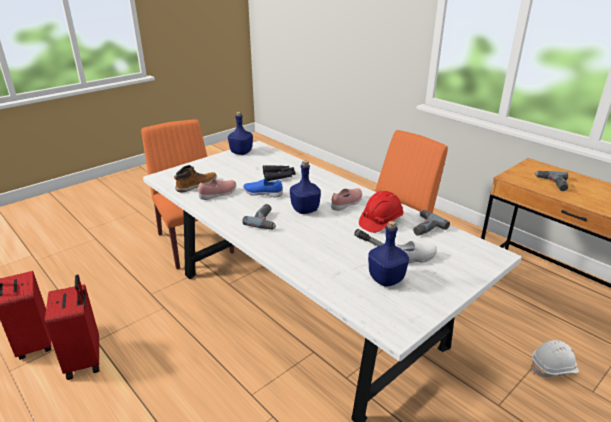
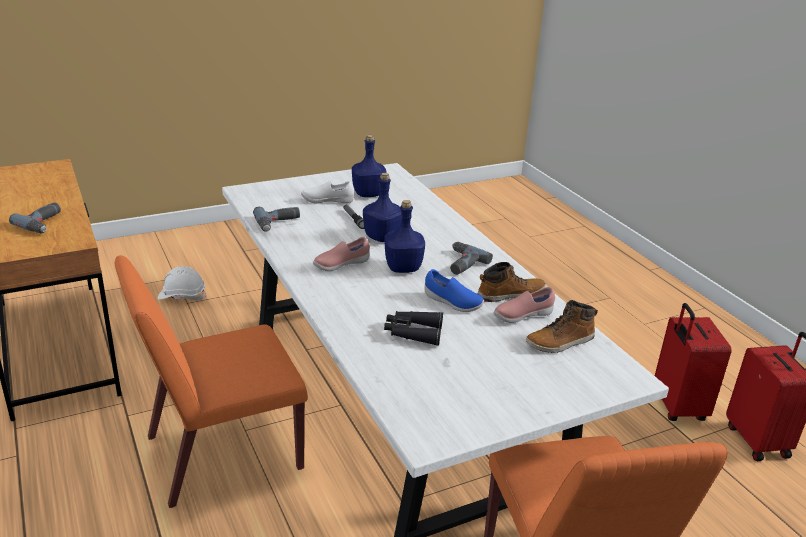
camera: 165 degrees left, 0 degrees up
(226, 206) = (510, 294): none -> boot
(241, 152) = (469, 421): blue bottle -> blue bottle (383, 237)
(380, 222) = (321, 237): red hard hat -> none

